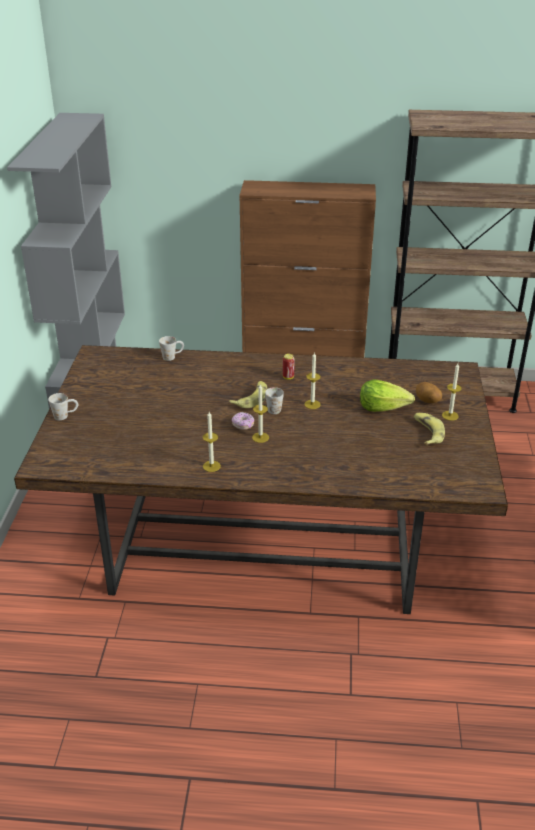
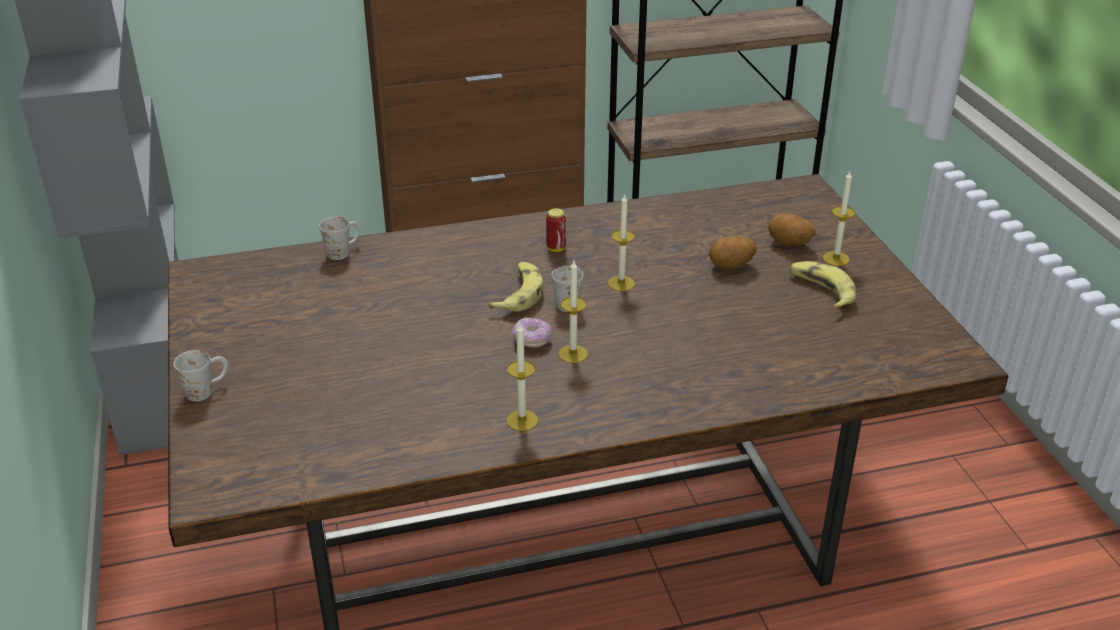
camera: 20 degrees left, 0 degrees up
(383, 407) = (731, 266): lettuce -> potato

